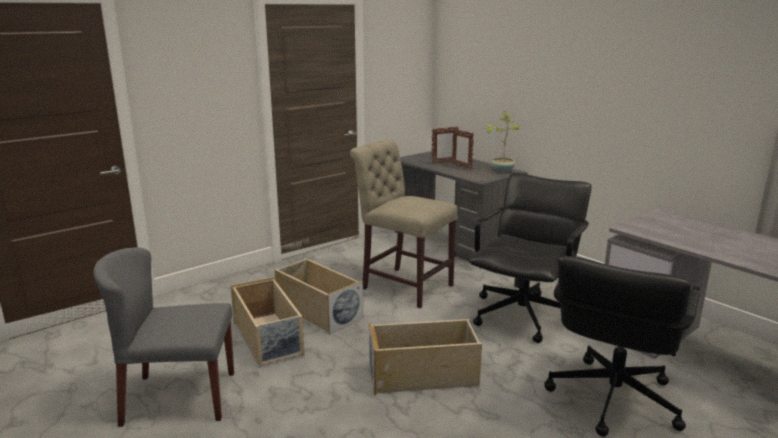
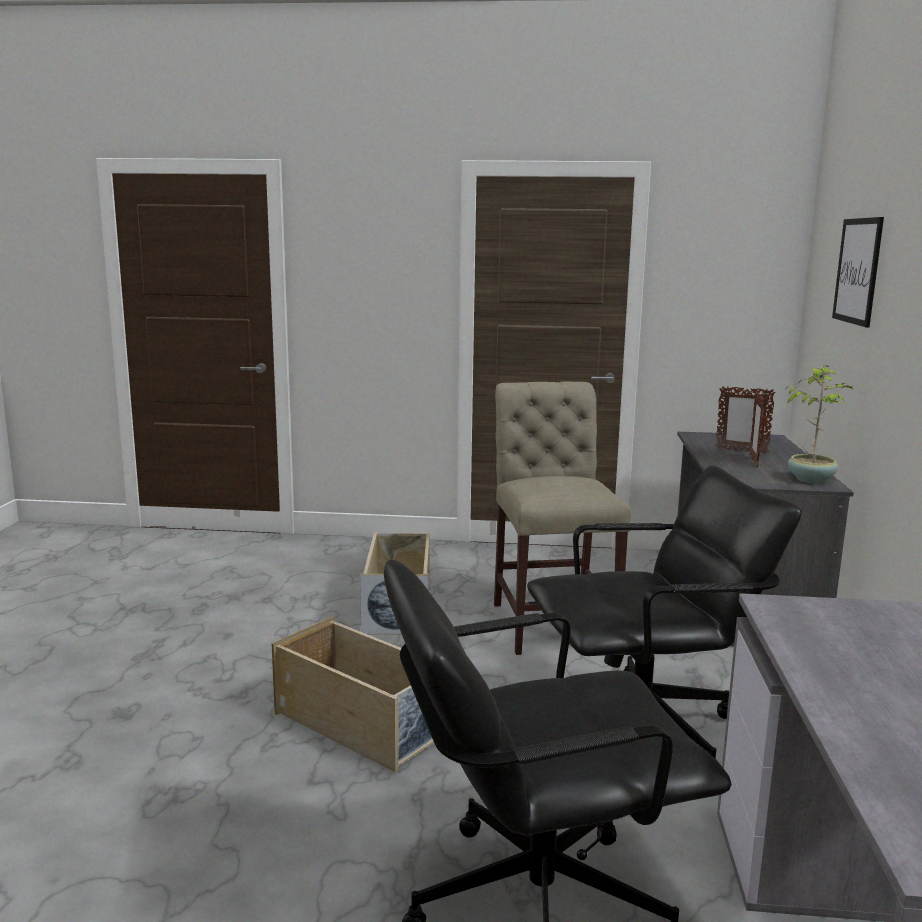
camera: 45 degrees right, 5 degrees down
(179, 398) = (139, 625): grey chair -> none
(268, 339) = (300, 611): beige storage box -> none
(499, 59) = (857, 271): none -> picture

